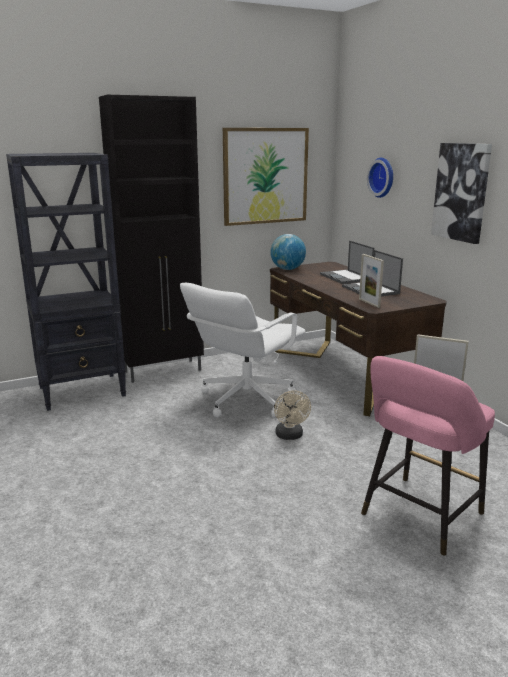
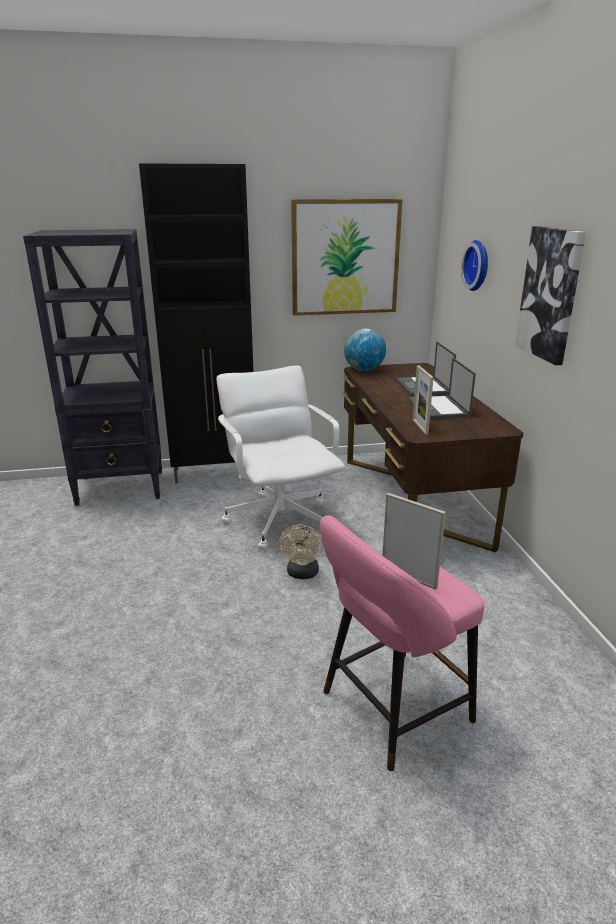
camera: 15 degrees right, 5 degrees up
(245, 399) = (280, 520): white office chair -> white office chair turned 105 degrees clockwise

